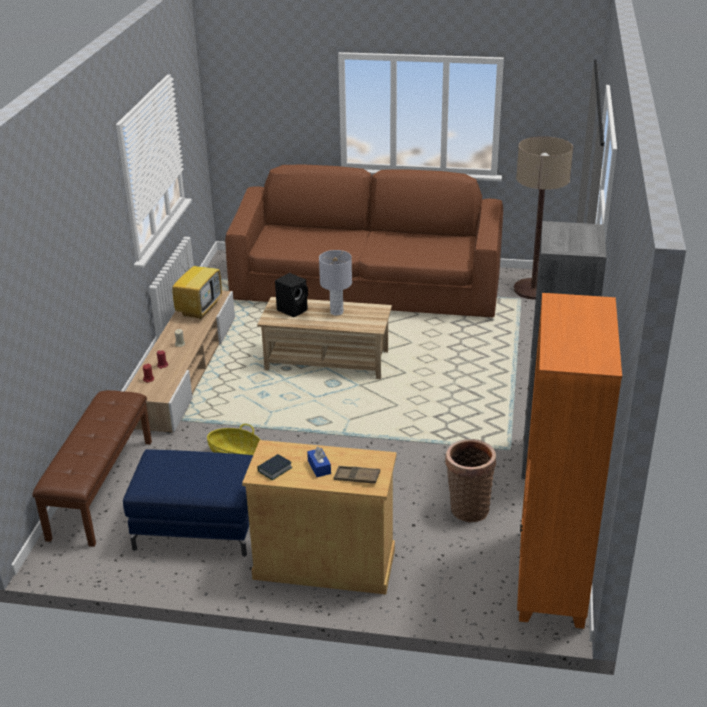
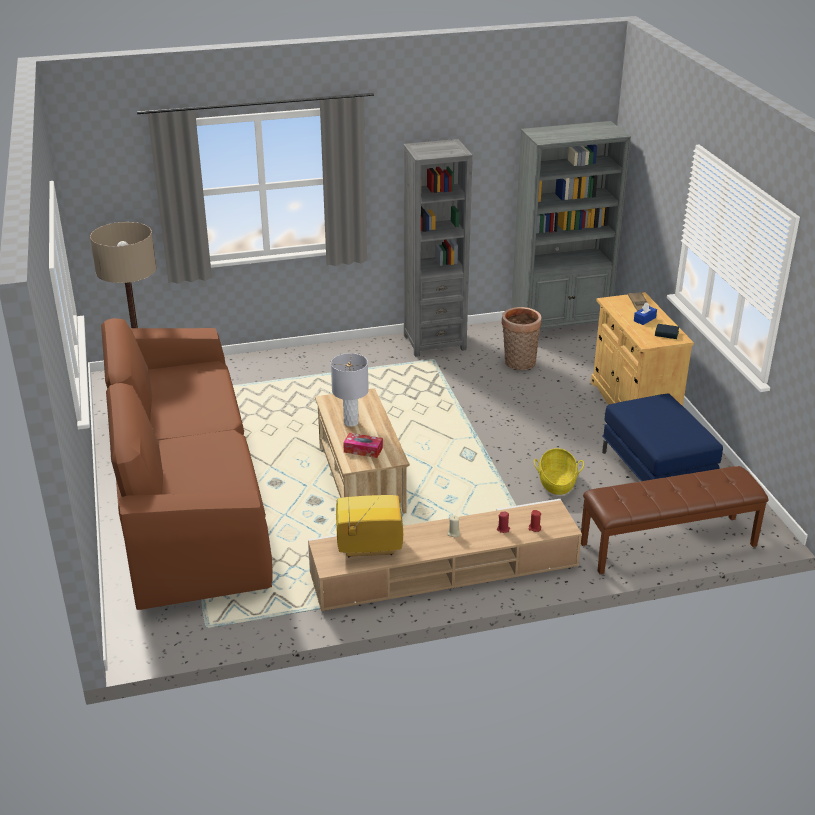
camera: 115 degrees left, 0 degrees up
(293, 309) = (363, 450): black speaker -> tissue box
(550, 579) = (560, 325): orange bookcase -> grey bookcase

